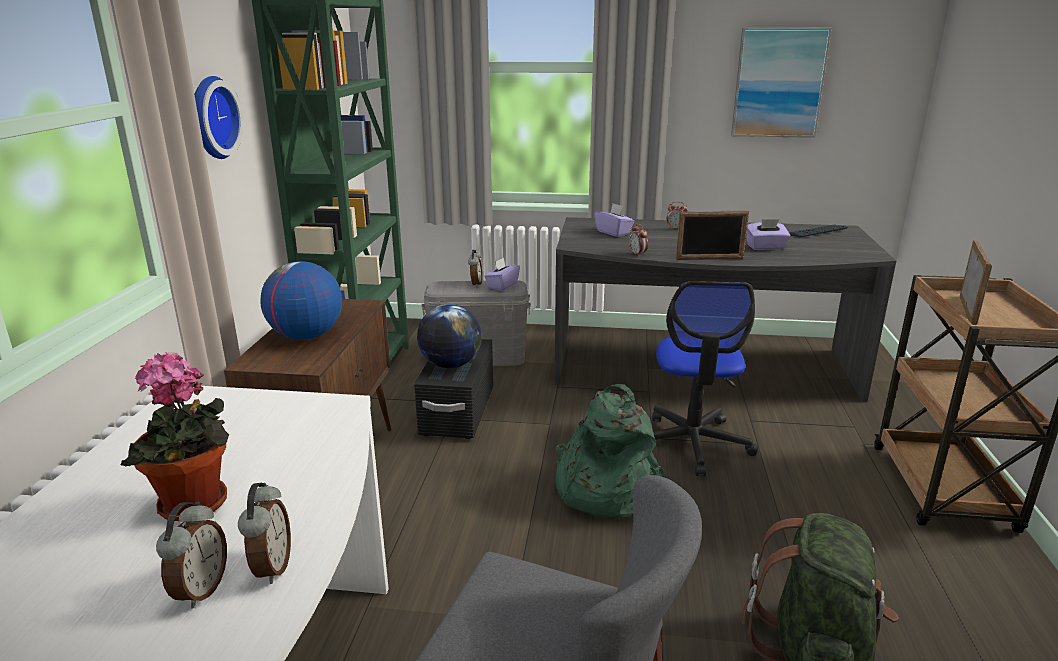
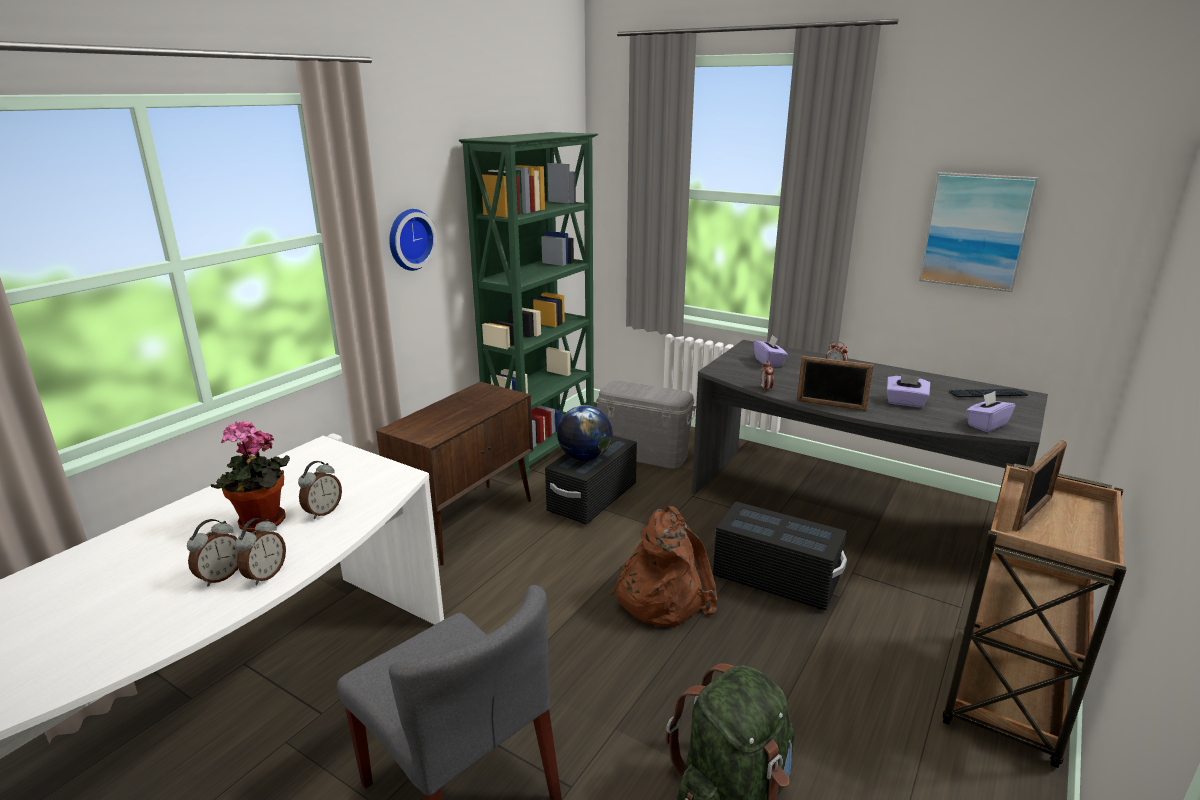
camera: 25 degrees right, 0 degrees up
(306, 336) = (449, 414): globe -> none
(475, 284) = (647, 388): alarm clock -> alarm clock (323, 512)
(502, 285) = (669, 394): purple tissue box -> purple tissue box (986, 425)
(603, 488) = (661, 596): green backpack -> brown backpack
(692, 443) = (775, 579): office chair -> black storage box

